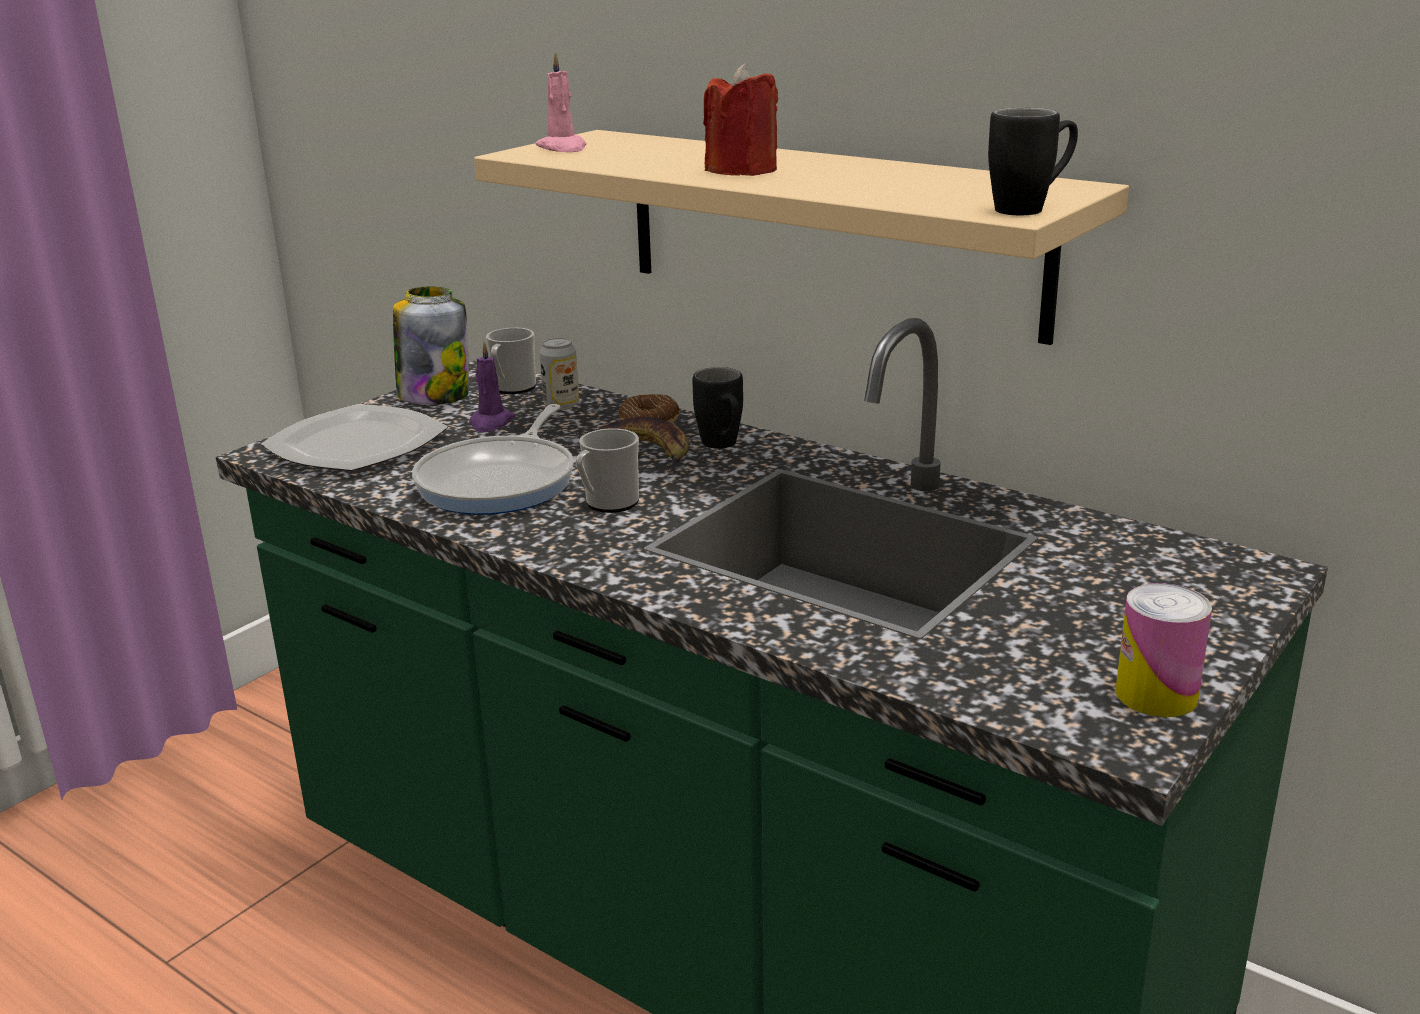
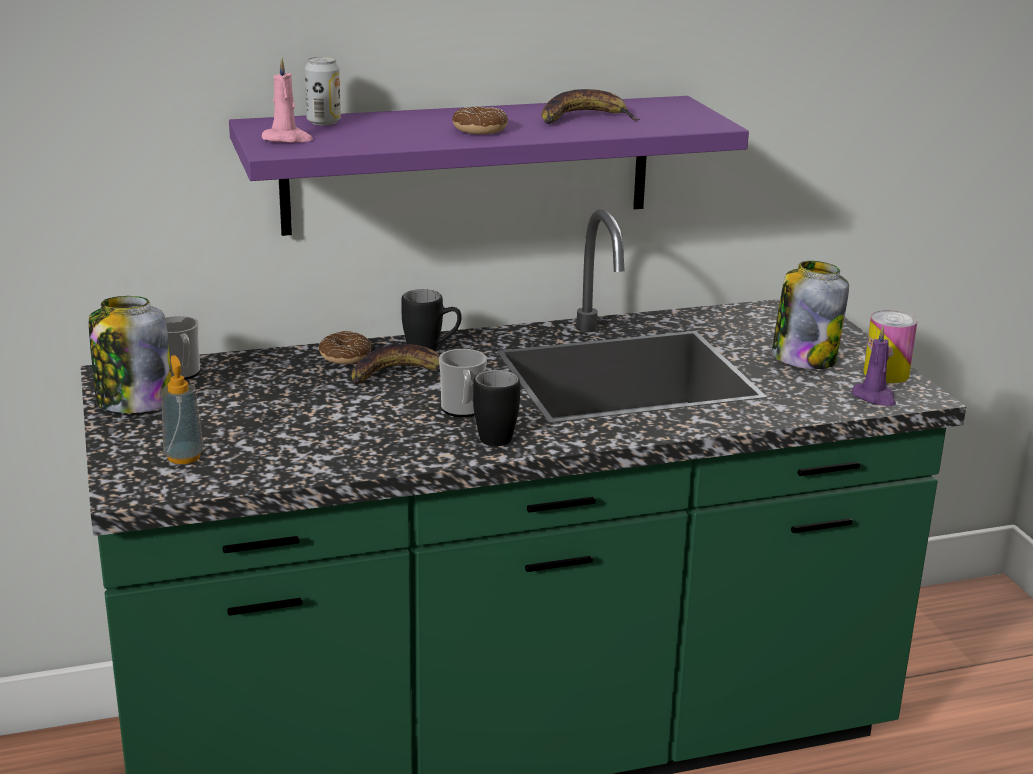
camera: 55 degrees left, 0 degrees up
(354, 445) = (184, 456): plate -> soap dispenser
(491, 423) = (240, 401): purple candle -> purple candle (875, 397)
(501, 481) = (362, 429): frying pan -> none
(561, 405) = (253, 370): can -> can (323, 122)
(742, 171) = (480, 129): red candle -> donut
(828, 230) = (468, 164): beige shelf -> purple shelf
(889, 181) = (584, 118): none -> banana
(1031, 208) = (708, 119): black mug -> black mug (497, 434)
(1091, 623) = (804, 358): none -> jar

